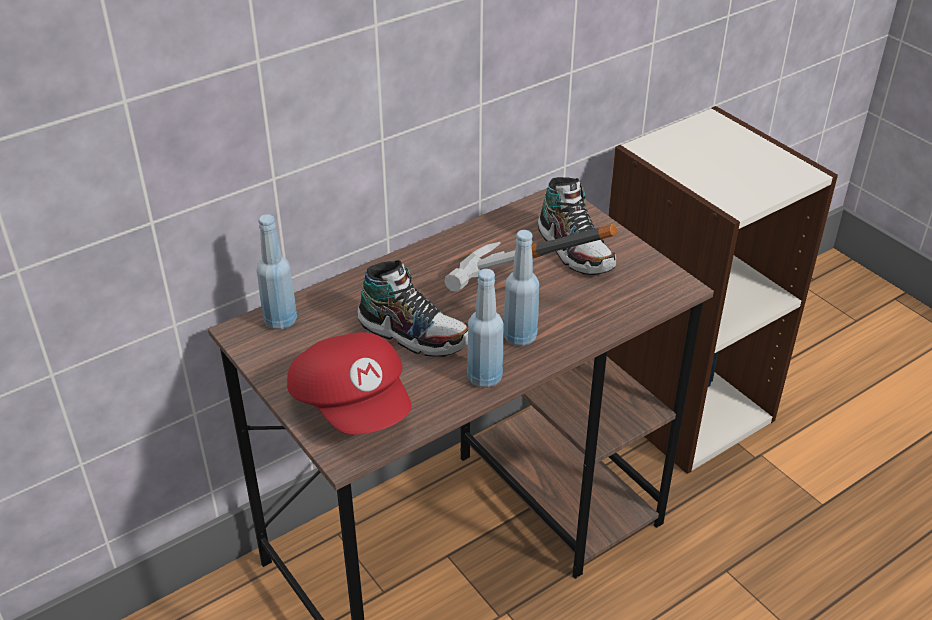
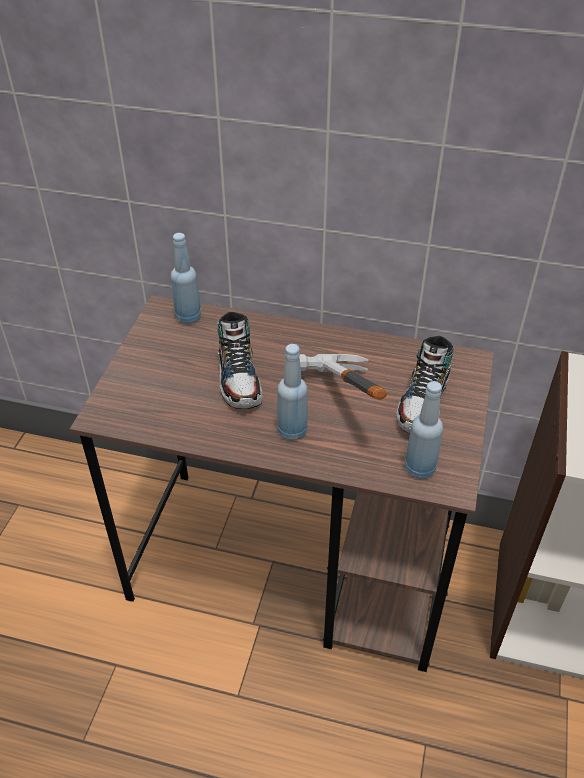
camera: 50 degrees right, 5 degrees up
(354, 404) = (145, 393): red cap -> none
(485, 377) = (231, 438): blue bottle -> blue bottle (419, 468)

